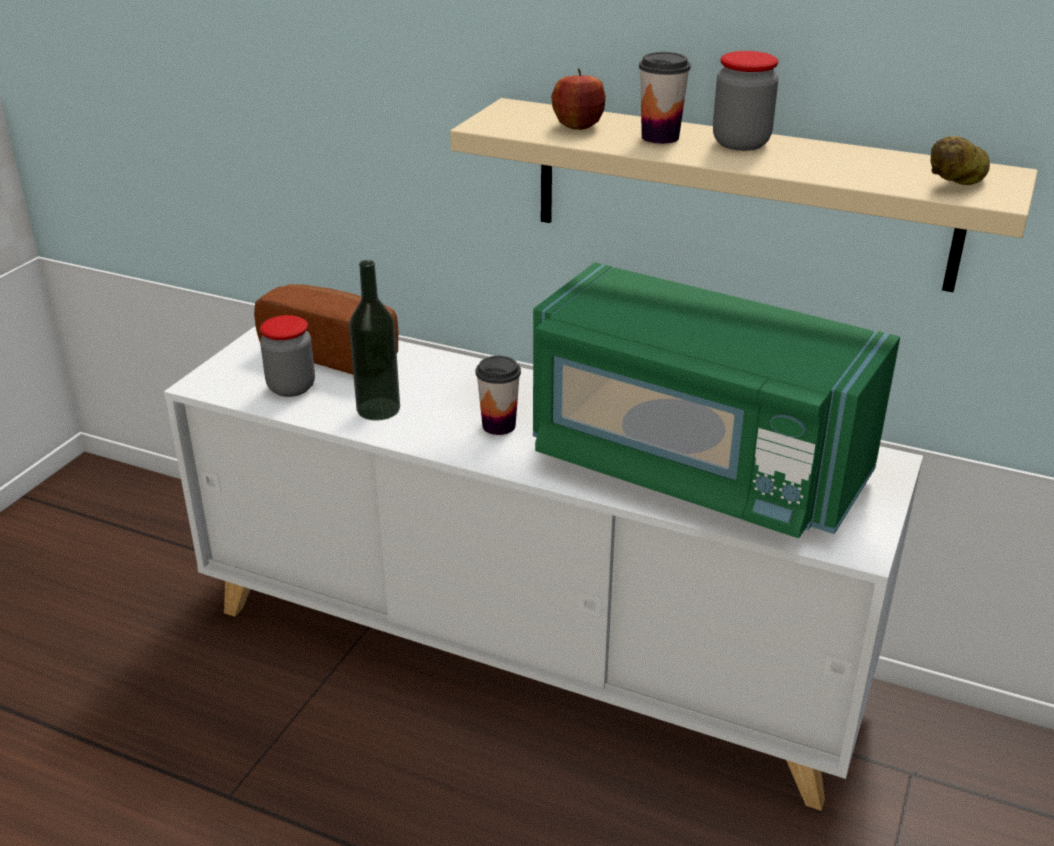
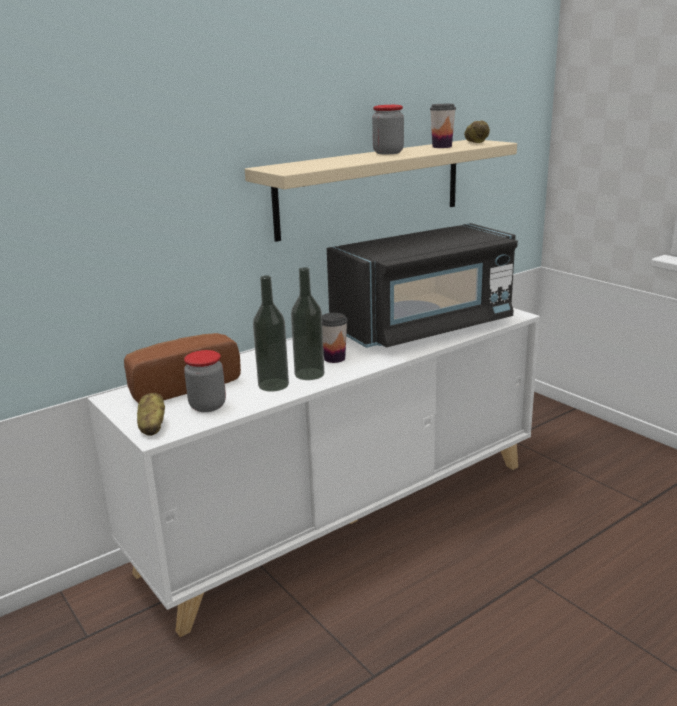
camera: 60 degrees left, 10 degrees down
(220, 375) = (152, 427): none -> potato
(431, 423) = (309, 374): none -> bottle
(577, 126) = (320, 163): apple -> none
(660, 137) = (360, 158): cup -> cup (442, 147)
(694, 467) = (425, 327): green microwave -> black microwave

